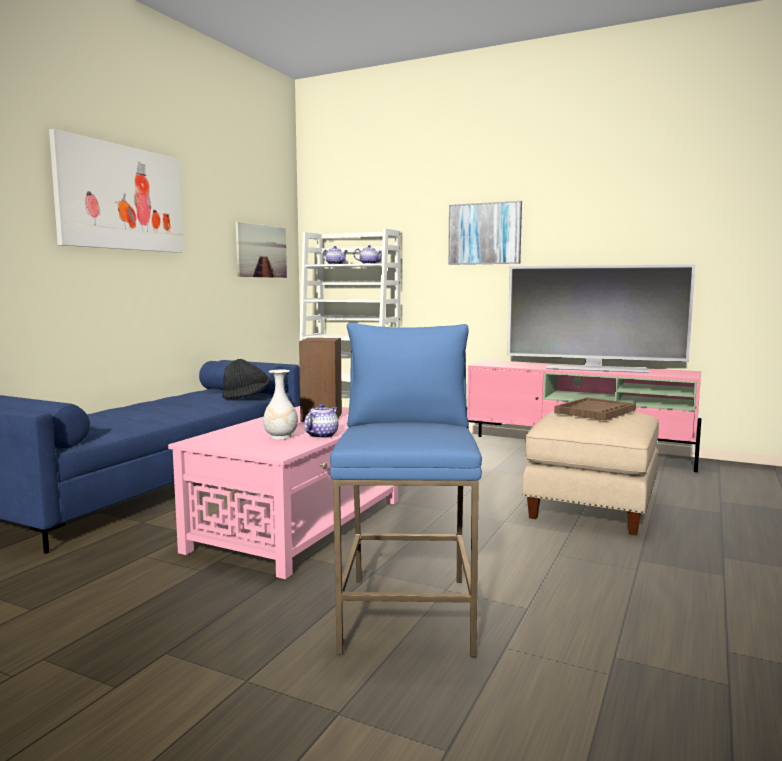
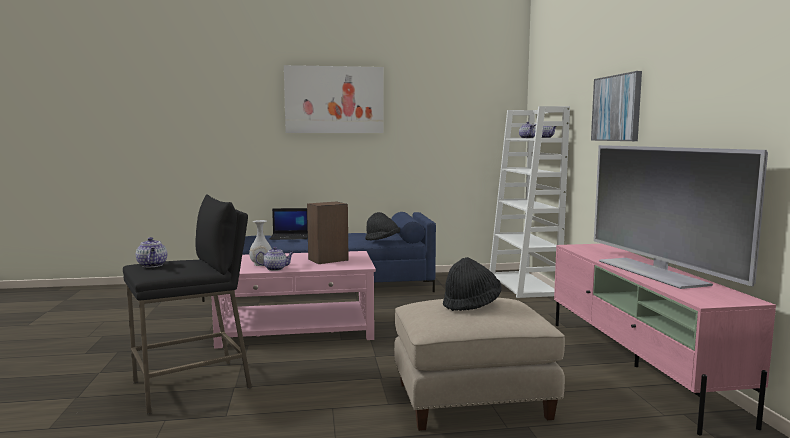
camera: 55 degrees right, 0 degrees up
(112, 414) = (290, 237): none -> laptop
(261, 251) = (474, 127): picture -> none
(395, 436) = (152, 265): none -> teapot
(407, 613) = (192, 385): blue stool -> black stool
(595, 411) = (471, 304): brown tray -> black hat

